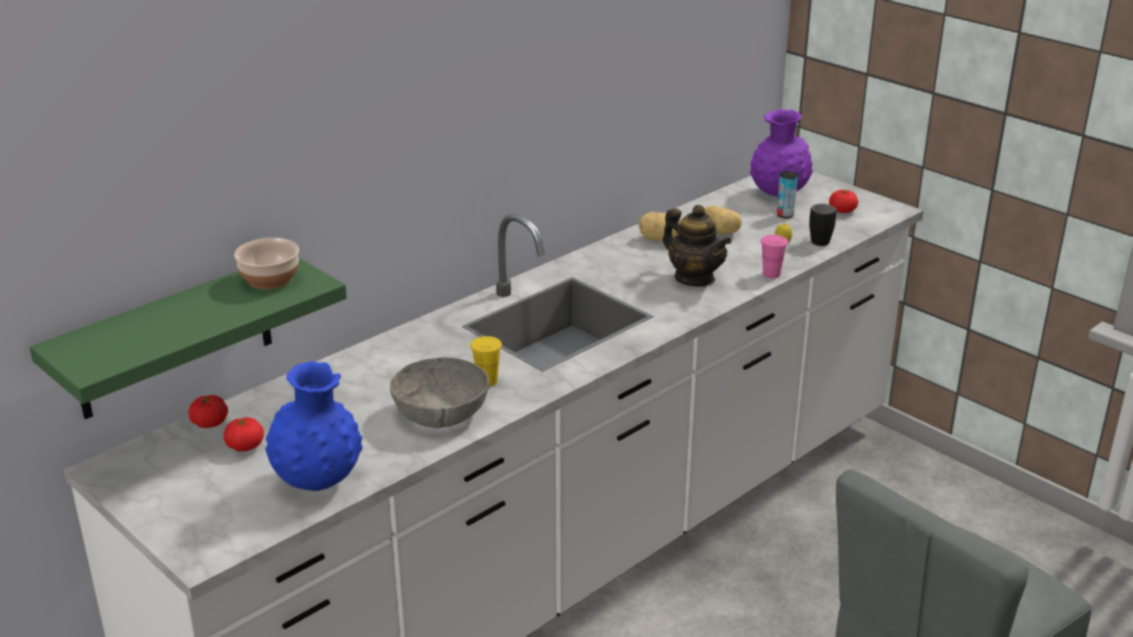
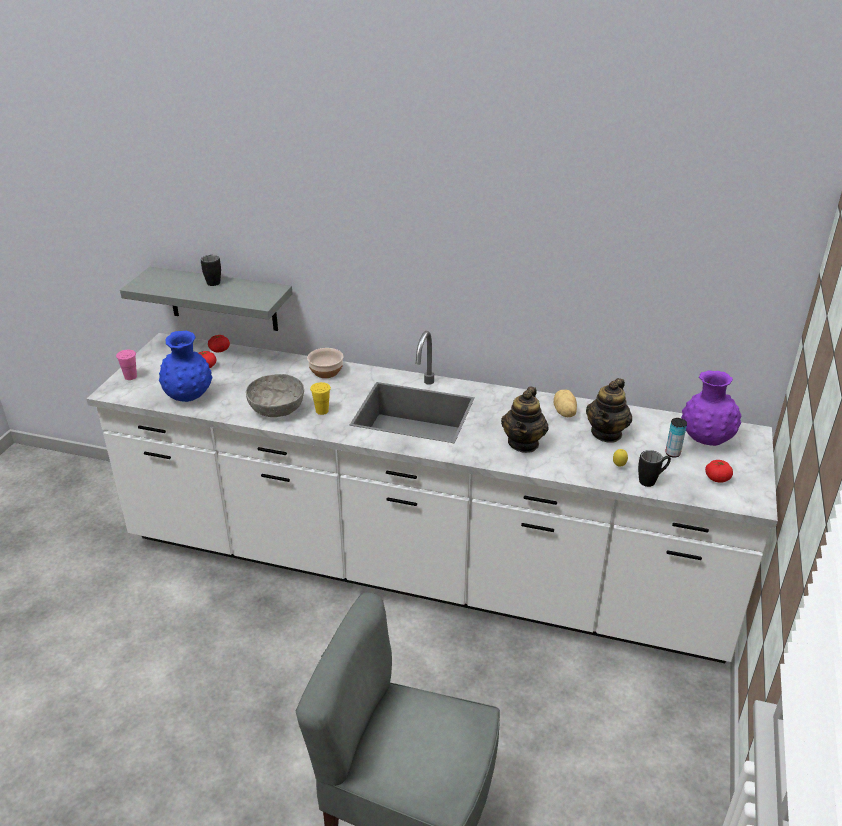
camera: 60 degrees right, 5 degrees up
(174, 337) = (222, 299): green shelf -> grey shelf
(181, 304) = (213, 281): none -> black mug
(269, 279) = (256, 291): bowl -> bowl (326, 371)
(720, 232) = (606, 433): potato -> teapot
(771, 274) = (567, 473): pink cup -> pink cup (130, 377)

